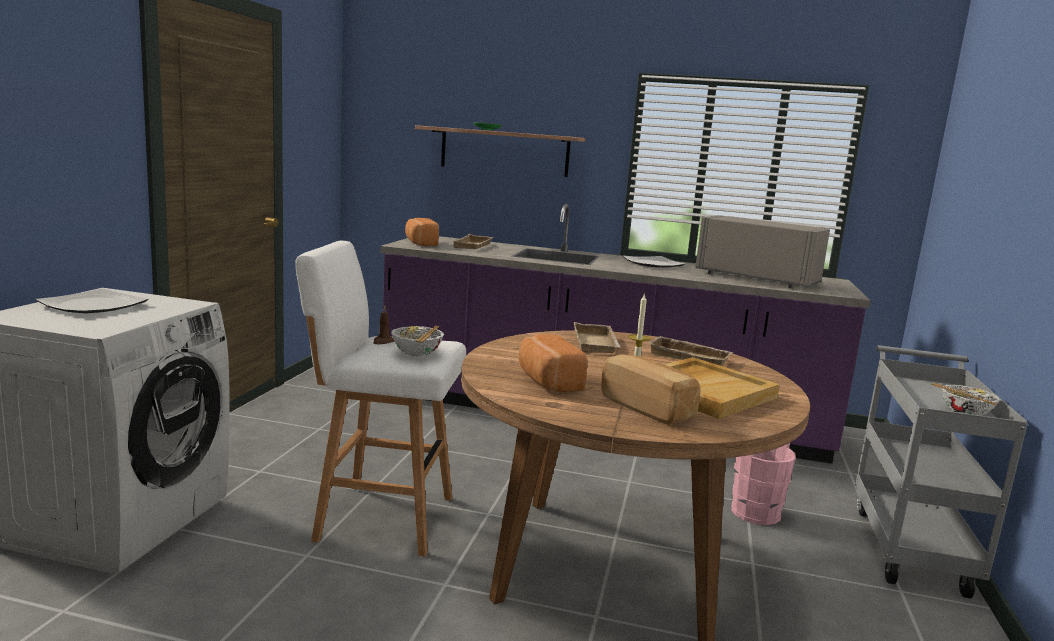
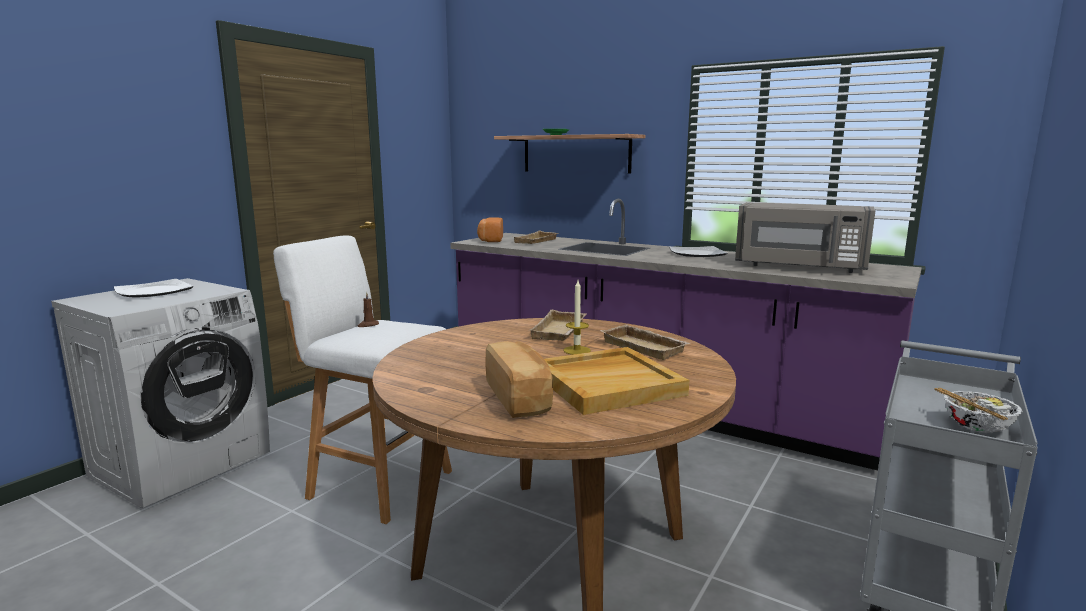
camera: 20 degrees right, 0 degrees up
(417, 353) = (382, 336): bowl -> none
(547, 382) = (454, 366): bread -> none
(755, 512) = (752, 519): pink bucket -> none
(757, 278) = (799, 267): grey microwave -> grey microwave turned 150 degrees clockwise

